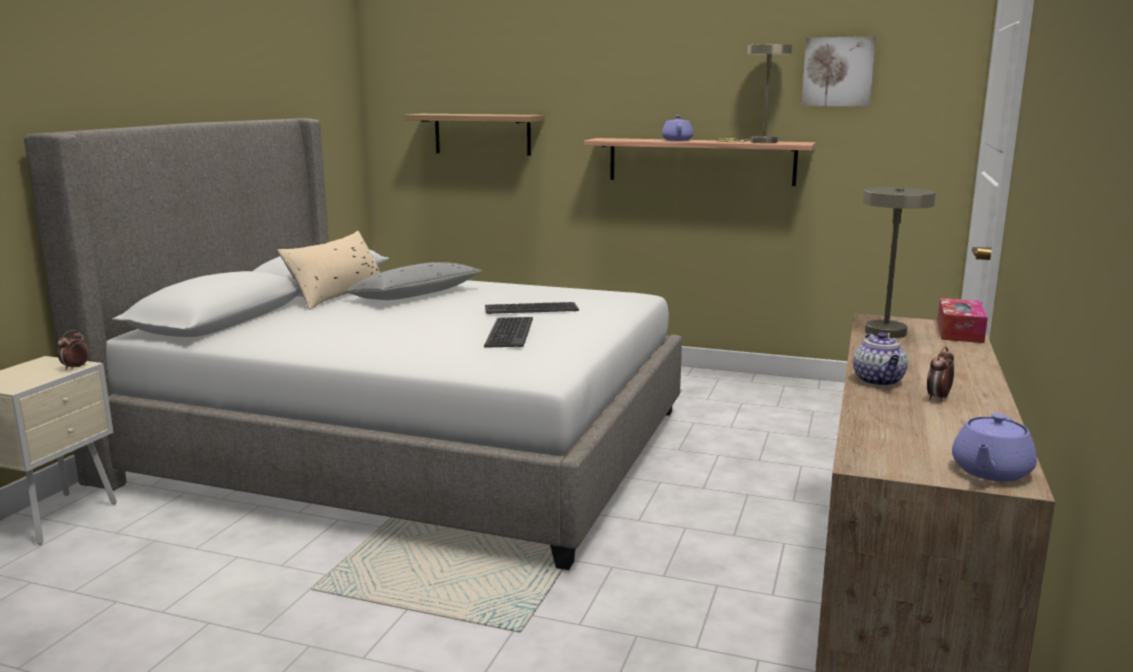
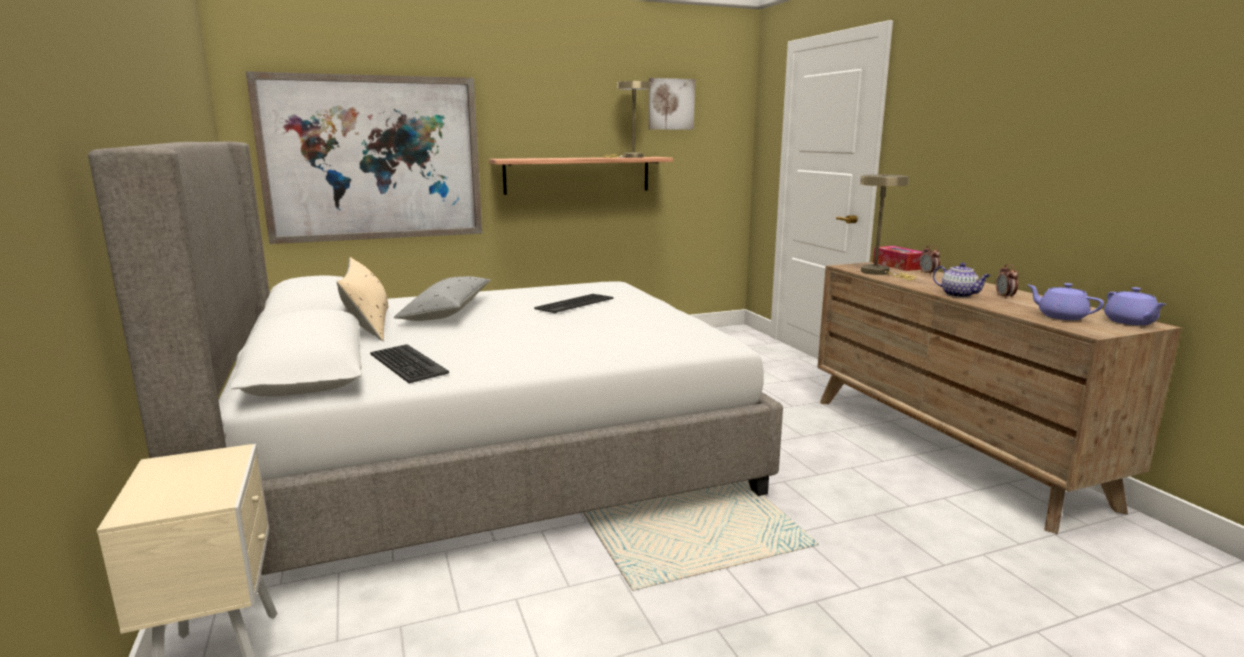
camera: 40 degrees left, 0 degrees up
(75, 368) = (236, 457): alarm clock -> alarm clock (928, 273)
(482, 134) = (373, 158): shelf -> picture
(508, 333) = (623, 321): keyboard -> keyboard (407, 364)
(677, 140) = (567, 158): purple teapot -> purple teapot (1060, 316)

